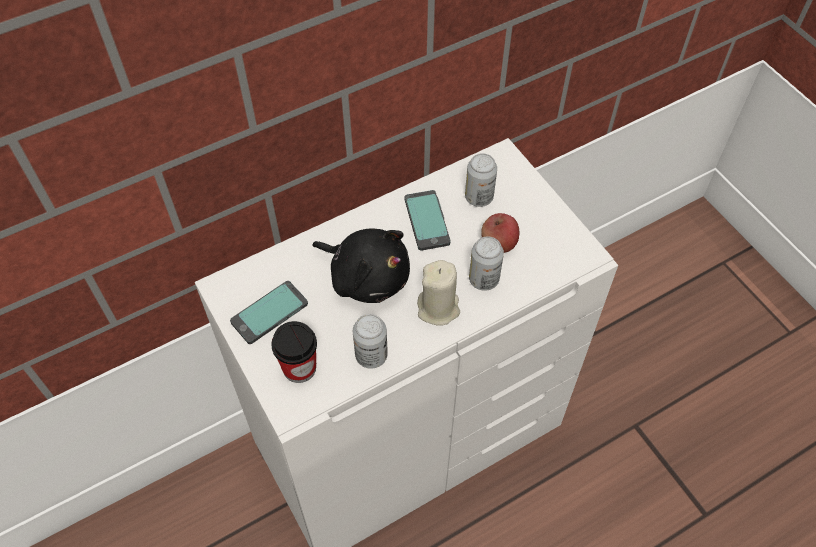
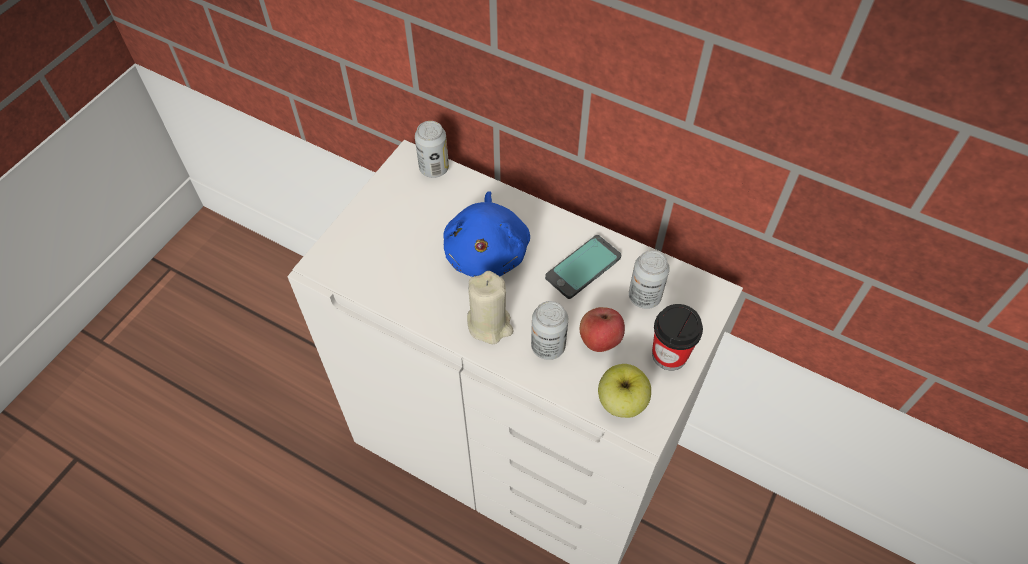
camera: 60 degrees right, 0 degrees up
(270, 313) = (404, 203): phone -> none
(299, 368) = (363, 251): cup -> cup (669, 354)
(366, 277) = (487, 252): black plush toy -> blue plush toy
(371, 356) = (406, 296): can -> can (434, 168)
(558, 258) = (621, 402): none -> apple

